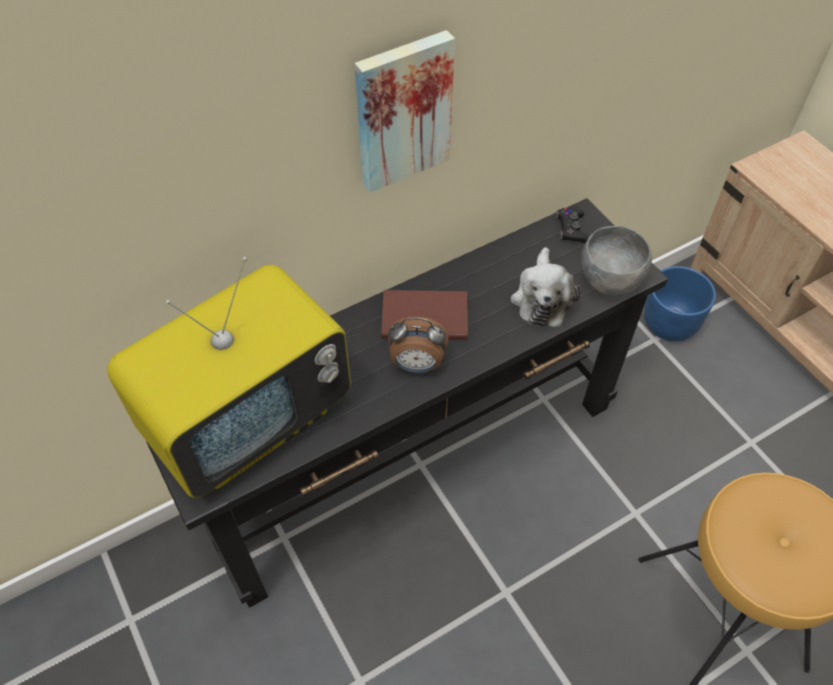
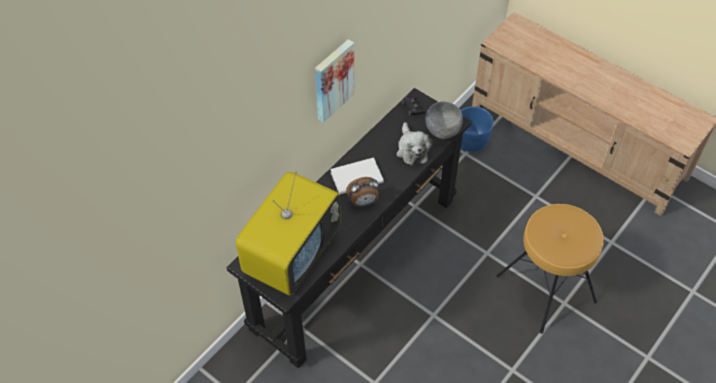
camera: 20 degrees left, 0 degrees up
(423, 316) = (355, 177): brown book -> white book

